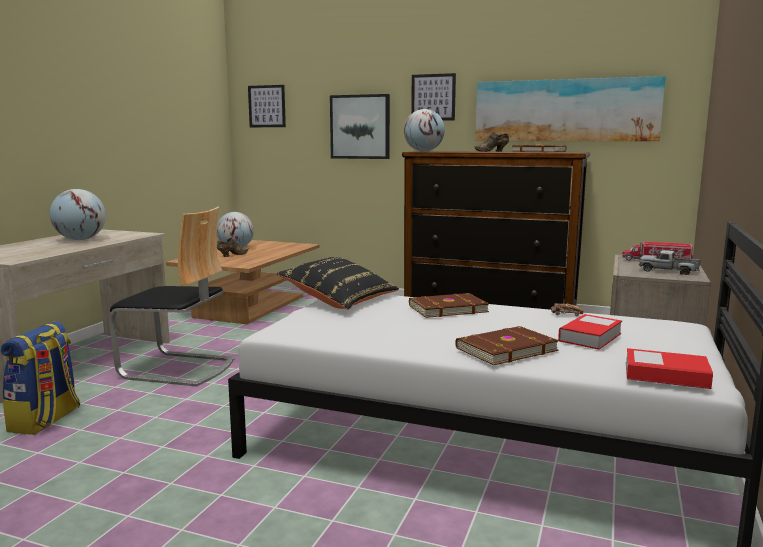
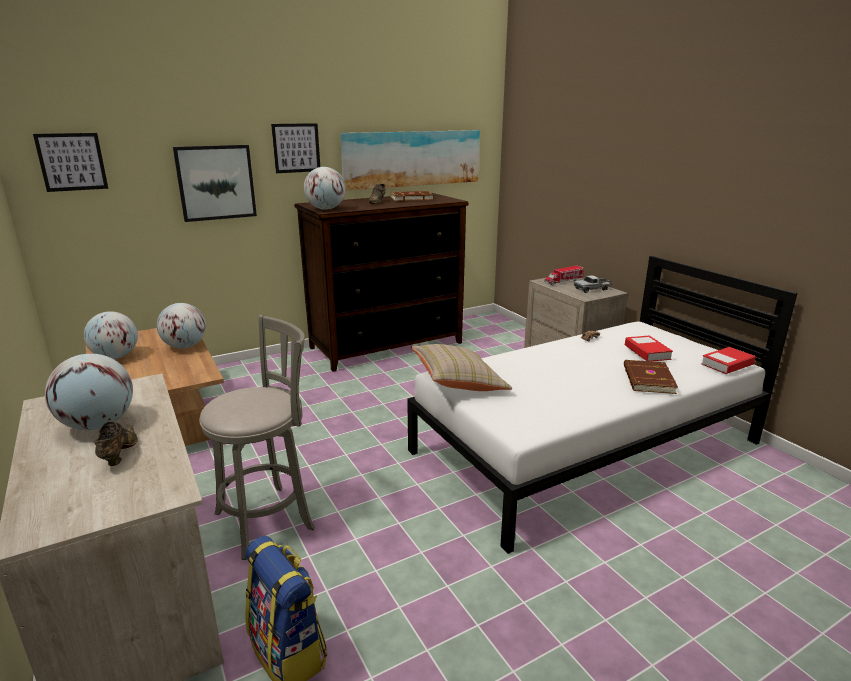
camera: 50 degrees left, 10 degrees up
(178, 368) = (269, 518): chair -> grey stool
(232, 255) = (145, 368): brown shoe -> brown shoe (118, 454)
(278, 252) = (185, 346): none -> globe
(339, 300) = (458, 383): black pillow -> beige pillow
(447, 308) = (534, 360): brown book -> none

